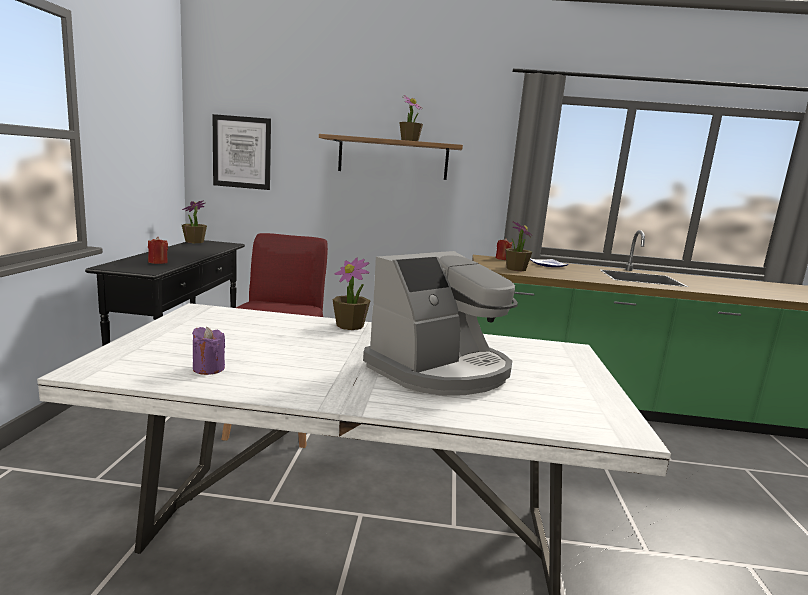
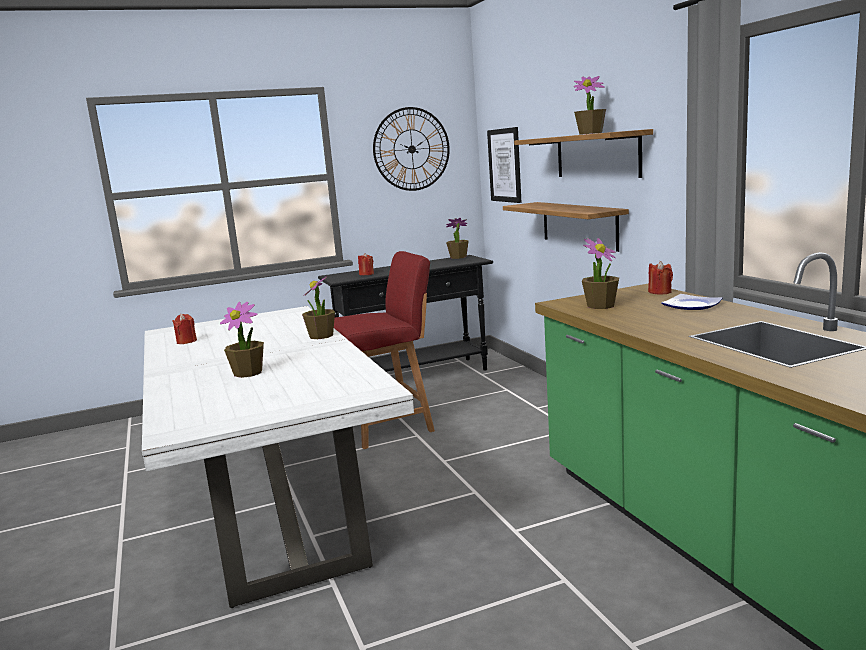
camera: 65 degrees right, 0 degrees up
(142, 118) = (411, 149): none -> wall clock
(208, 369) = (186, 341): purple candle -> red candle
(362, 212) = (578, 225): none -> shelf
(440, 370) = (248, 373): coffee machine -> potted plant

